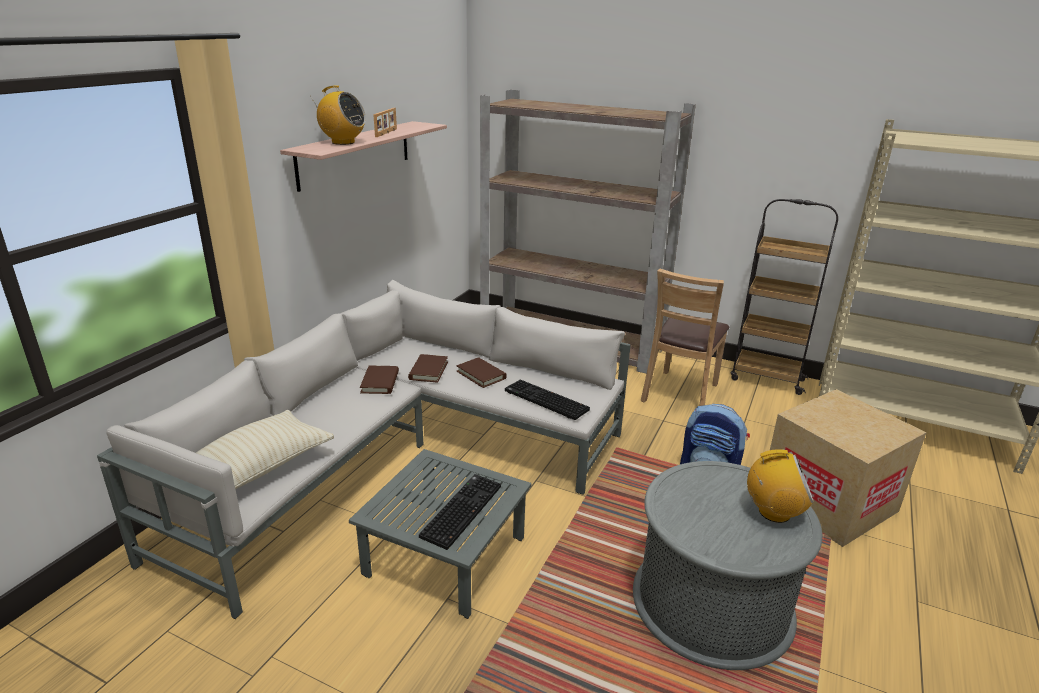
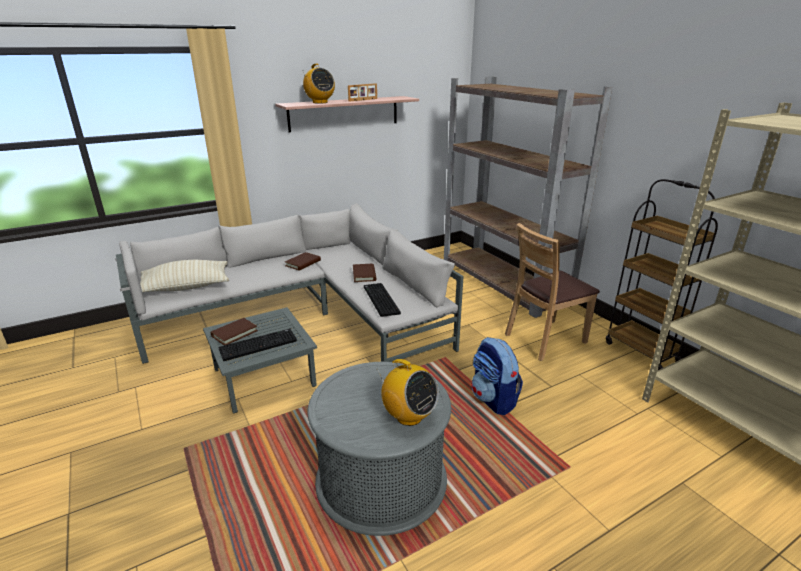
camera: 35 degrees right, 0 degrees up
(428, 371) = (338, 264): brown book -> brown book (234, 333)
(828, 501) = (573, 459): cardboard box -> none

